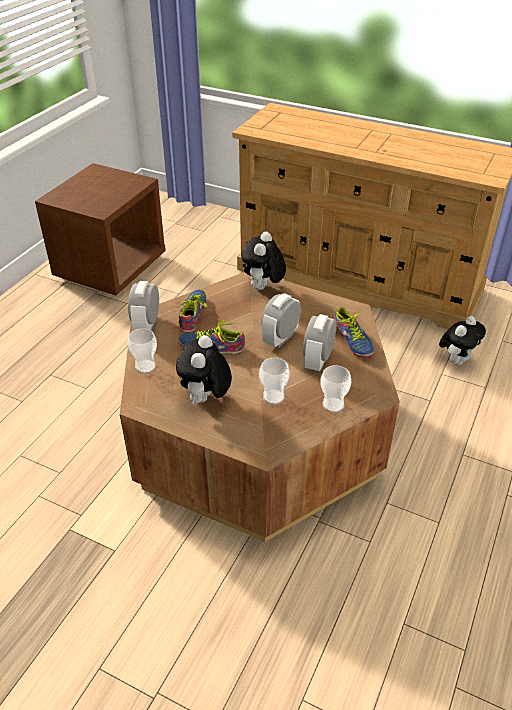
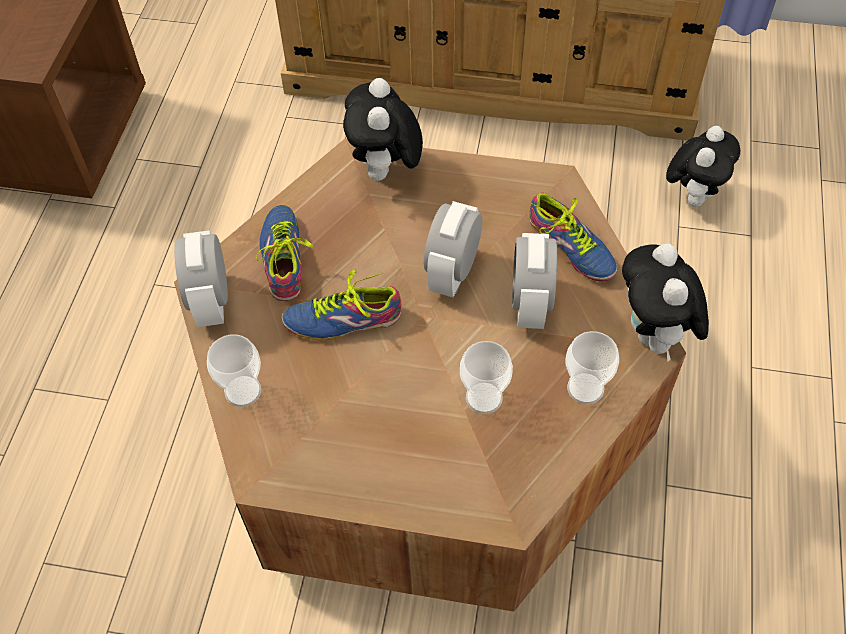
camera: 15 degrees left, 15 degrees up
(205, 399) = (372, 433): plush toy -> plush toy (654, 336)

